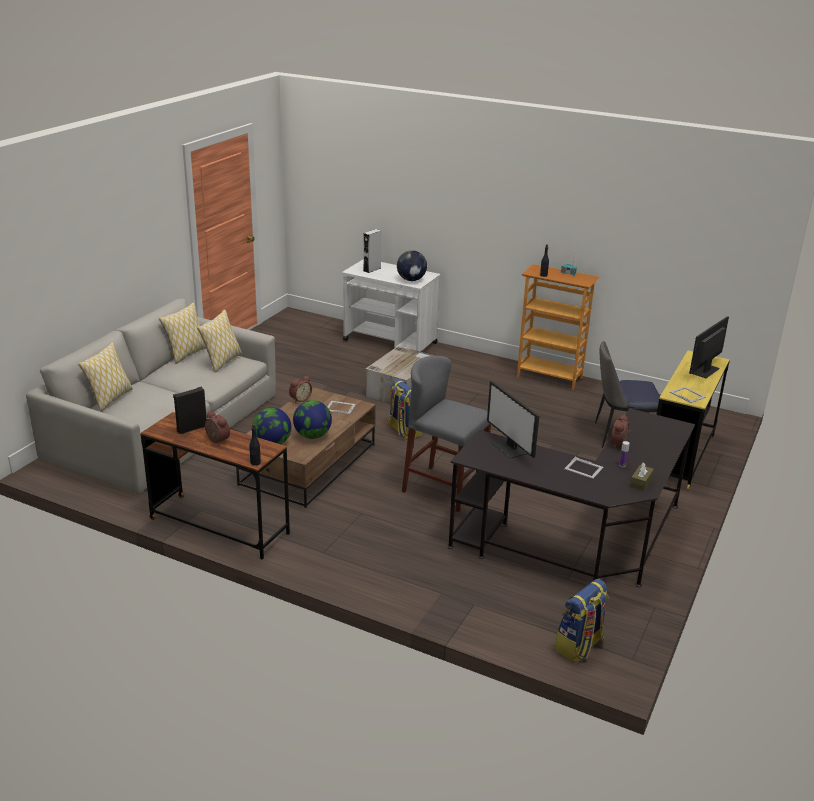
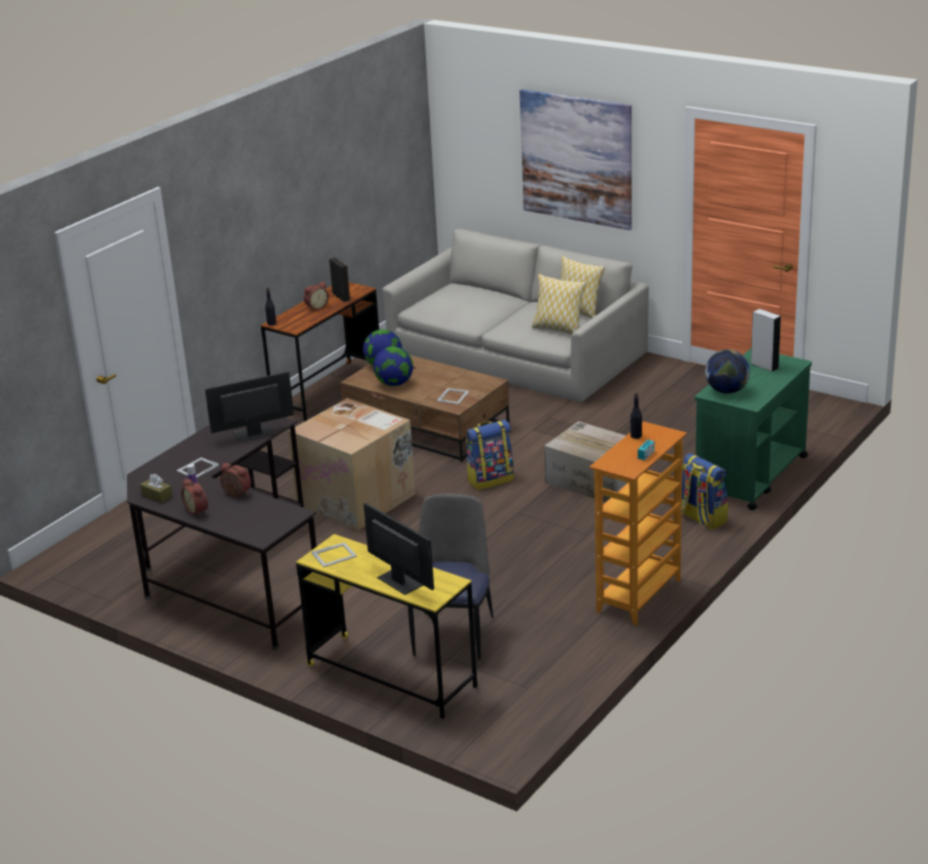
camera: 100 degrees right, 0 degrees up
(110, 399) = (476, 288): pillow -> none
(116, 234) = (576, 158): none -> picture
(299, 399) = (476, 375): alarm clock -> alarm clock (198, 510)
(390, 342) = (750, 476): white cart -> green cart
(444, 489) = (358, 499): grey stool -> cardboard box
(579, 646) = (81, 552): backpack -> backpack (702, 518)

